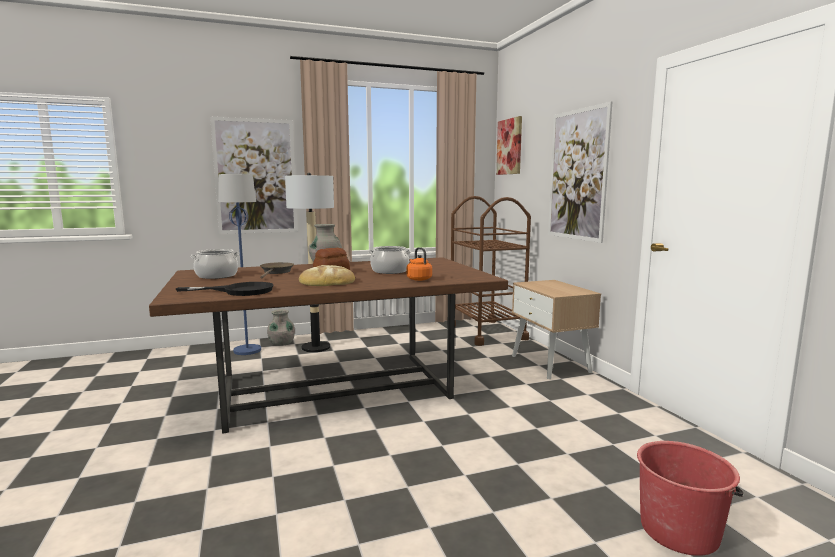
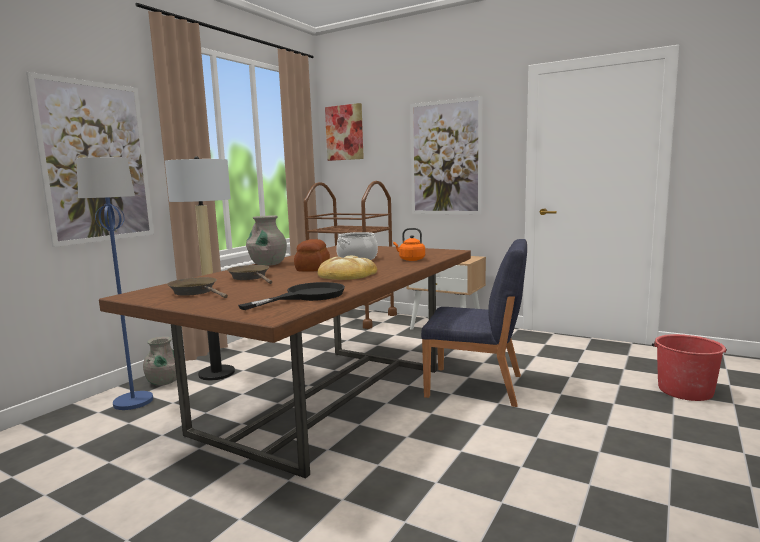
camera: 40 degrees left, 0 degrees up
(217, 276) = (196, 292): cooking pot -> brown frying pan
(456, 424) = (476, 386): none -> blue chair

